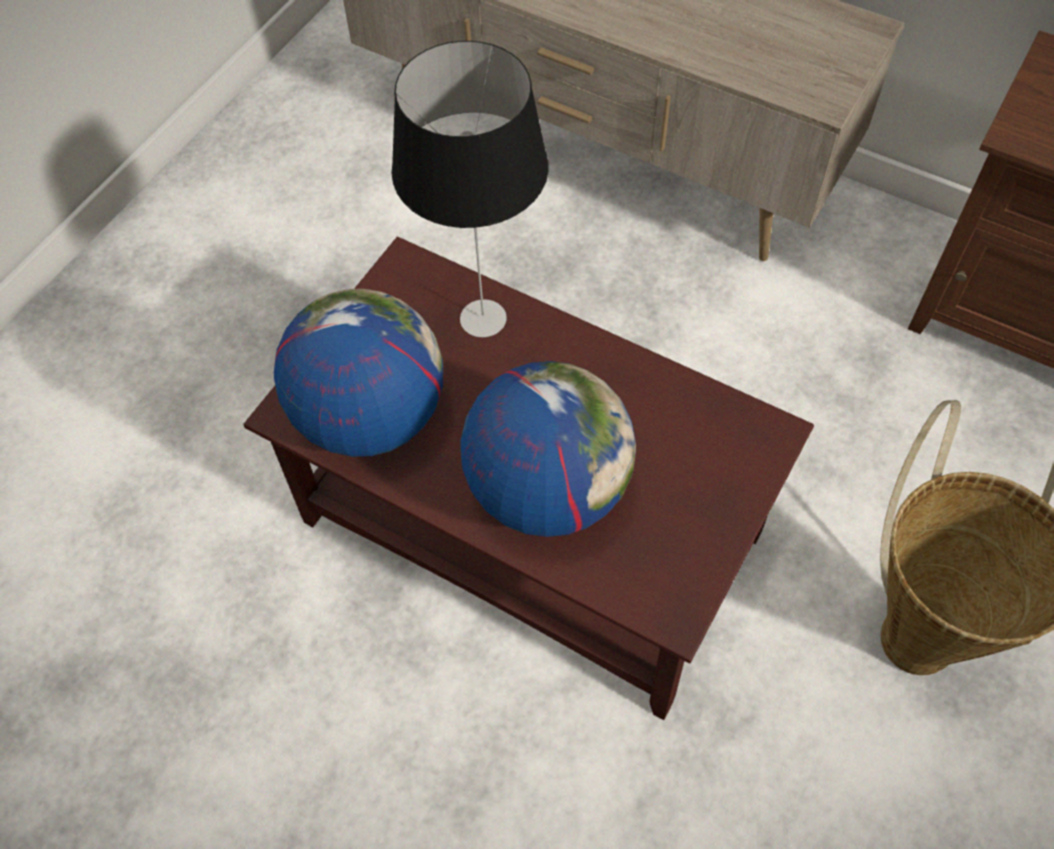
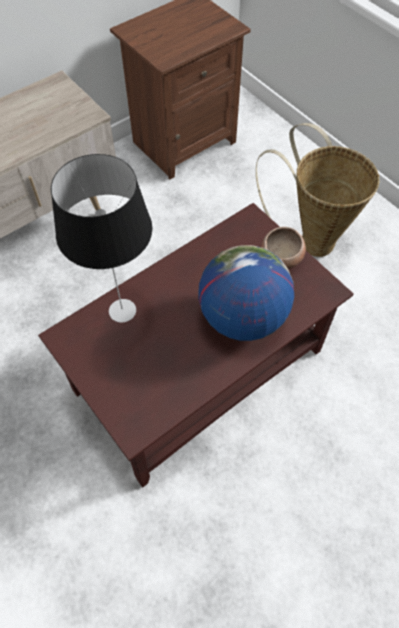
camera: 70 degrees left, 0 degrees up
(370, 416) = (158, 387): globe -> none
(709, 511) = (281, 257): none -> bowl

